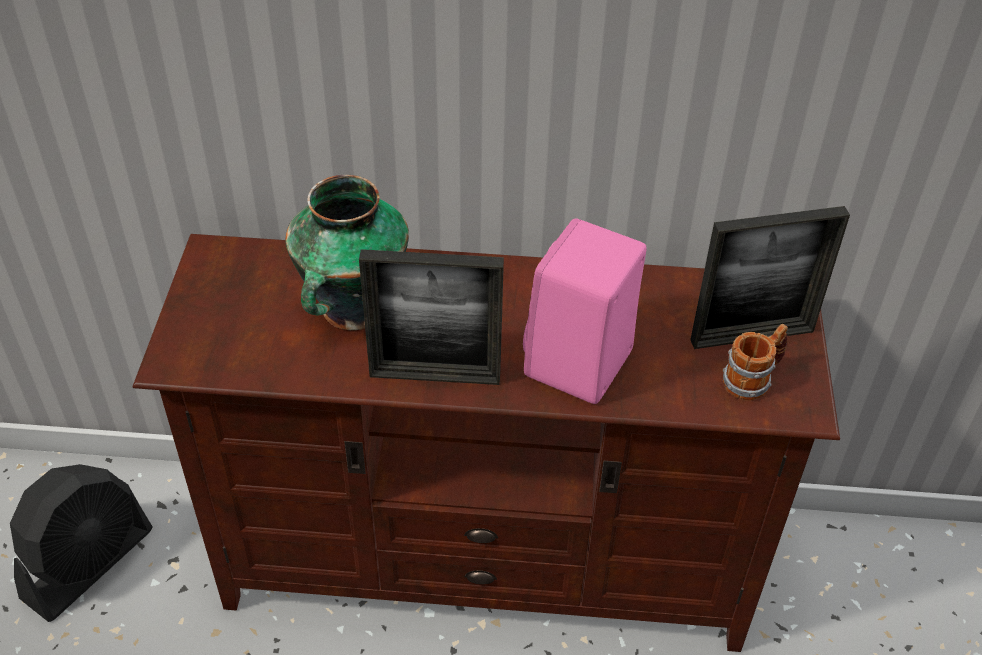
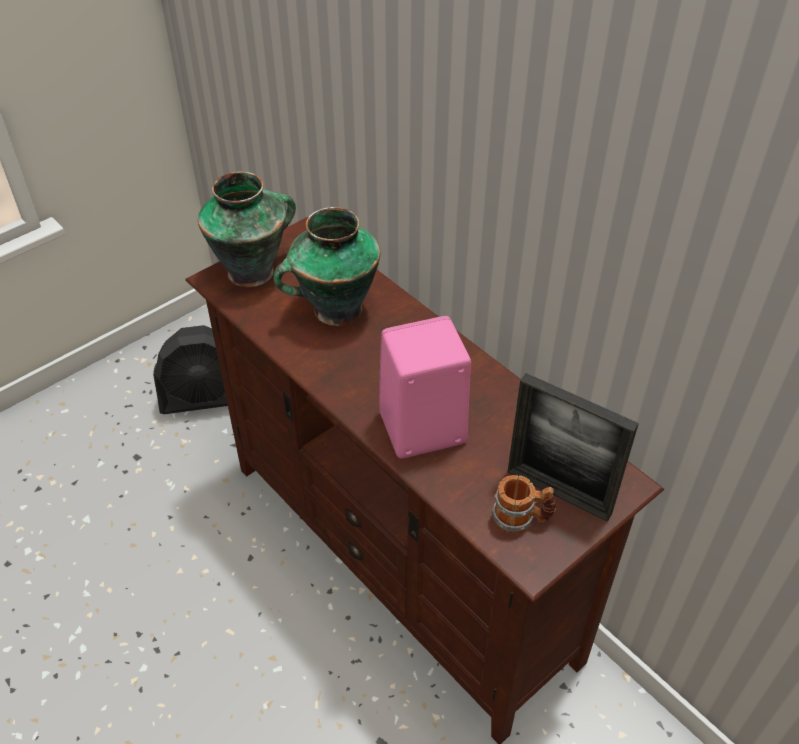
camera: 45 degrees right, 0 degrees up
(207, 326) = (253, 271): none -> vase
(435, 376) = (331, 376): picture frame -> none

